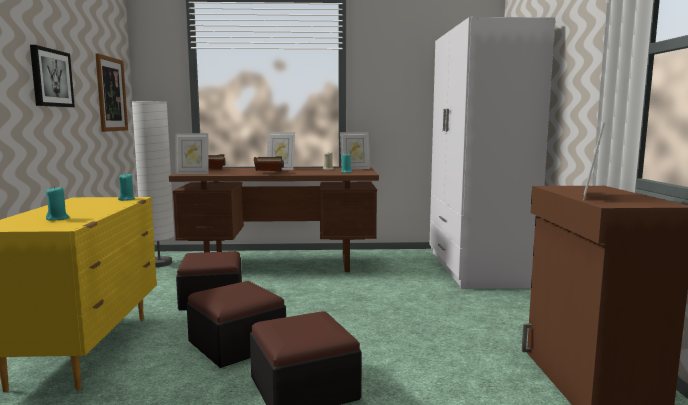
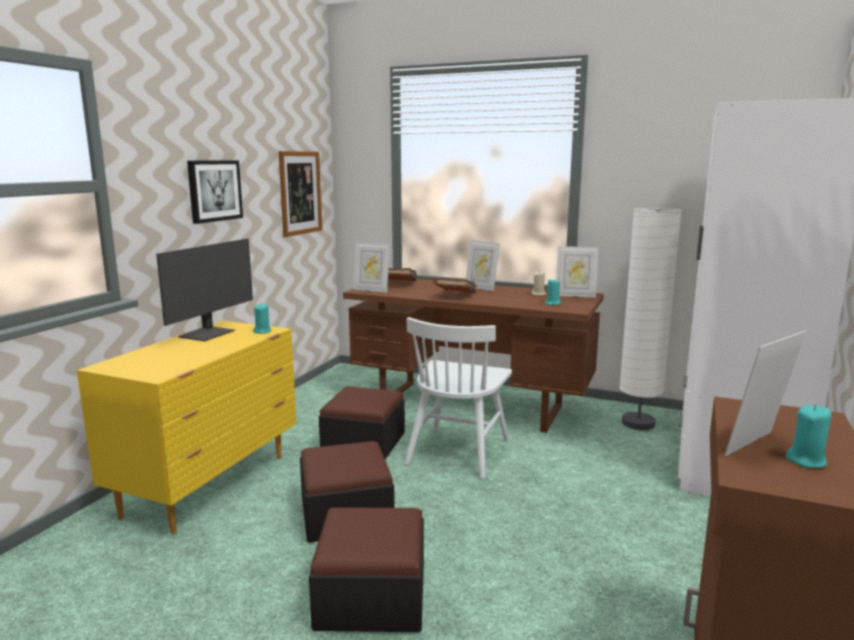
camera: 25 degrees right, 5 degrees up
(58, 219) = (167, 360): turquoise candle -> turquoise candle (806, 461)
(73, 204) = (208, 334): none -> monitor
(159, 263) = (344, 382): white floor lamp -> white floor lamp (638, 423)
(294, 292) = (458, 451): none -> white chair

